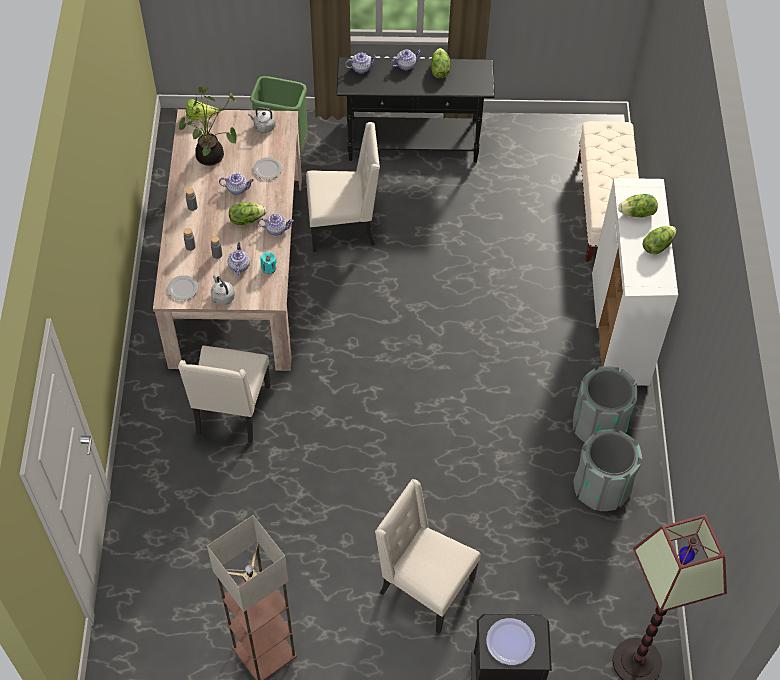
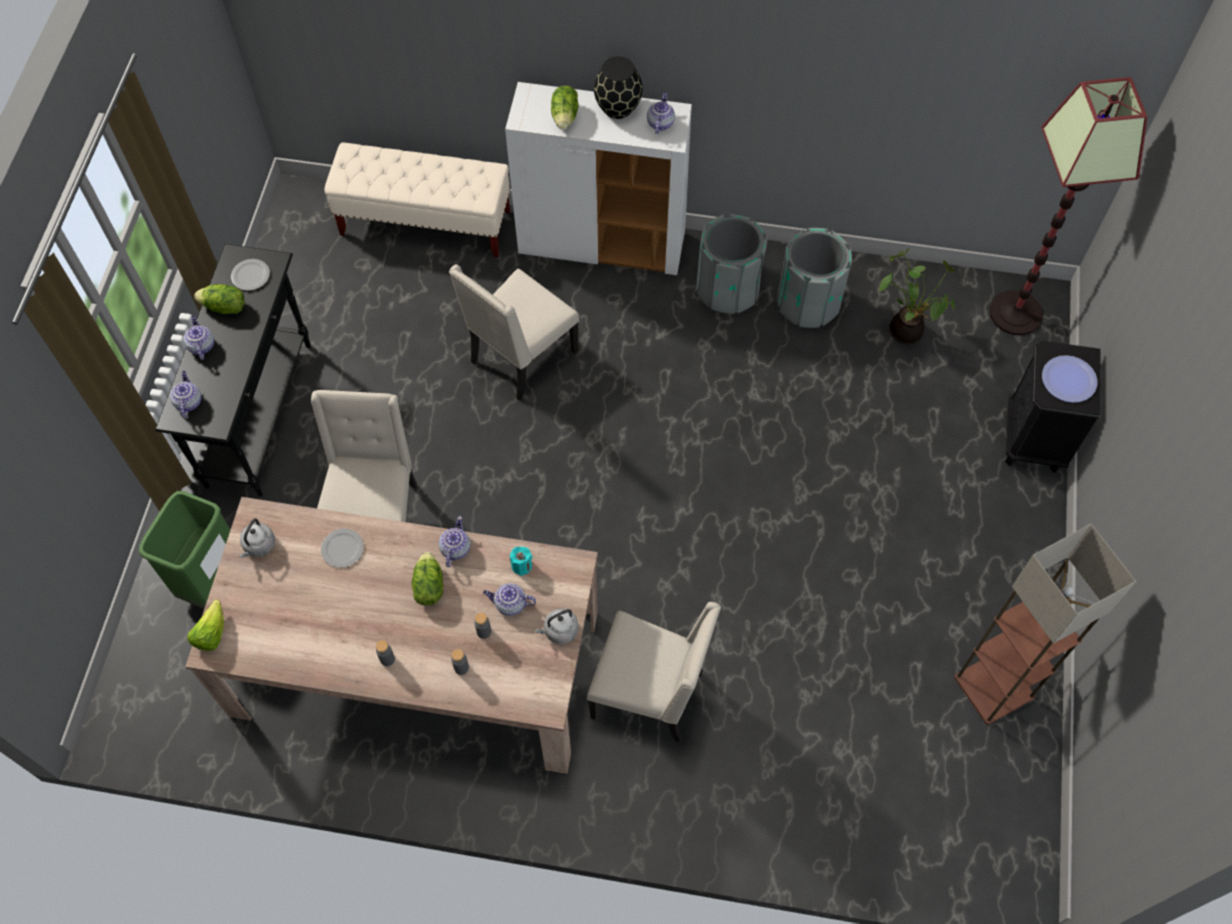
camera: 80 degrees left, 5 degrees up
(182, 289) = (536, 685): plate -> plate (250, 276)
(212, 157) = (298, 623): potted plant -> potted plant (907, 329)
(237, 189) = (369, 593): teapot -> teapot (660, 123)
(424, 587) = (918, 500): beige chair -> beige chair (521, 358)
(657, 245) = (617, 108): lettuce -> black vase

